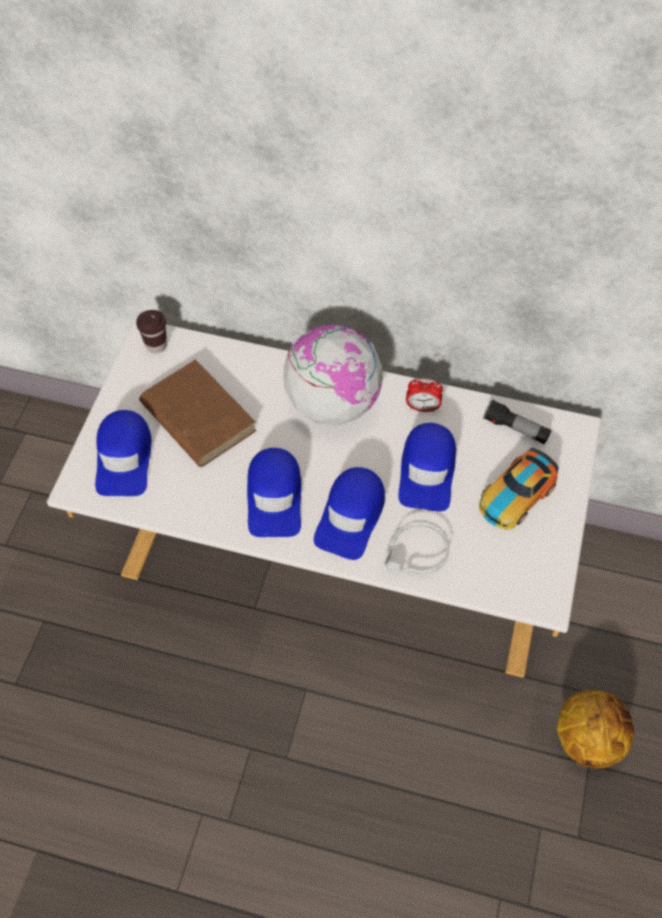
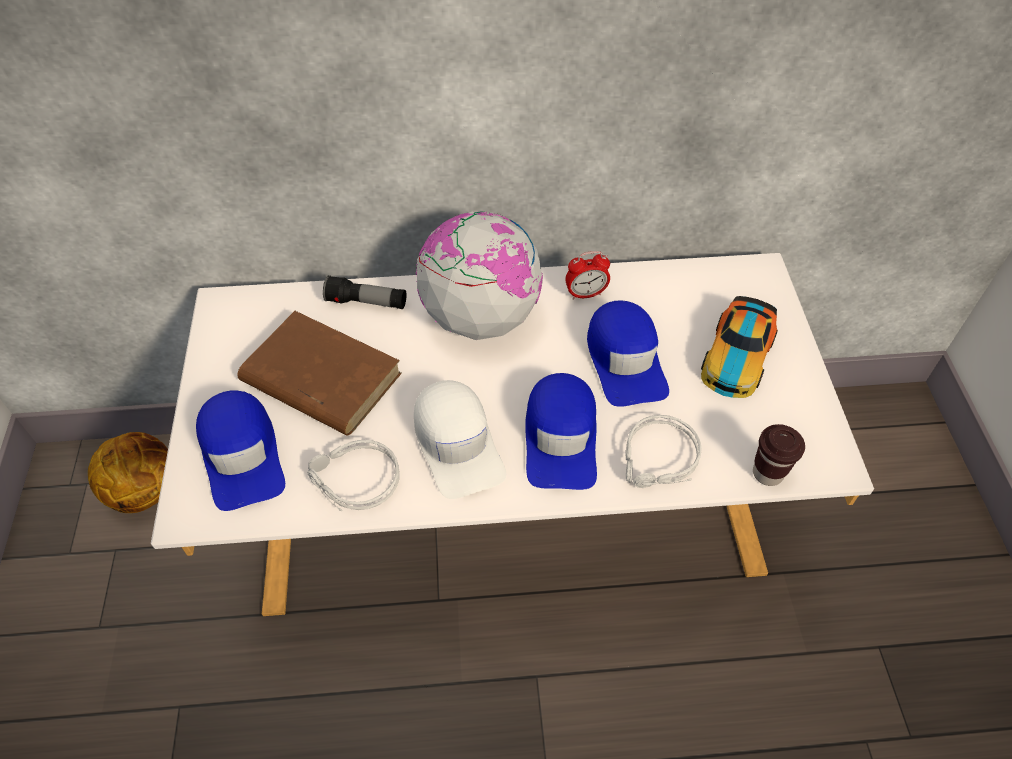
camera: 20 degrees left, 5 degrees down
(156, 345) = (236, 311): brown cup -> brown cup (767, 473)
(192, 501) = (354, 481): none -> grey headphones
(275, 497) = (457, 444): blue cap -> white cap
(516, 429) = (698, 288): flashlight -> flashlight (367, 302)
(587, 738) = (863, 618): basketball -> basketball (146, 490)

